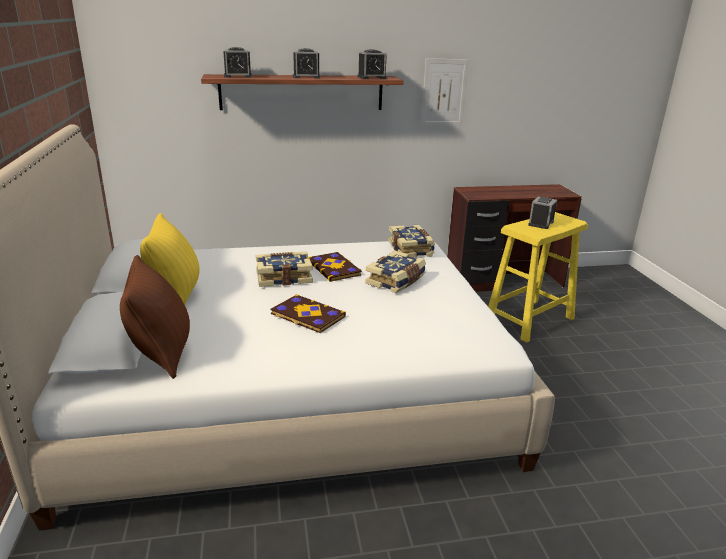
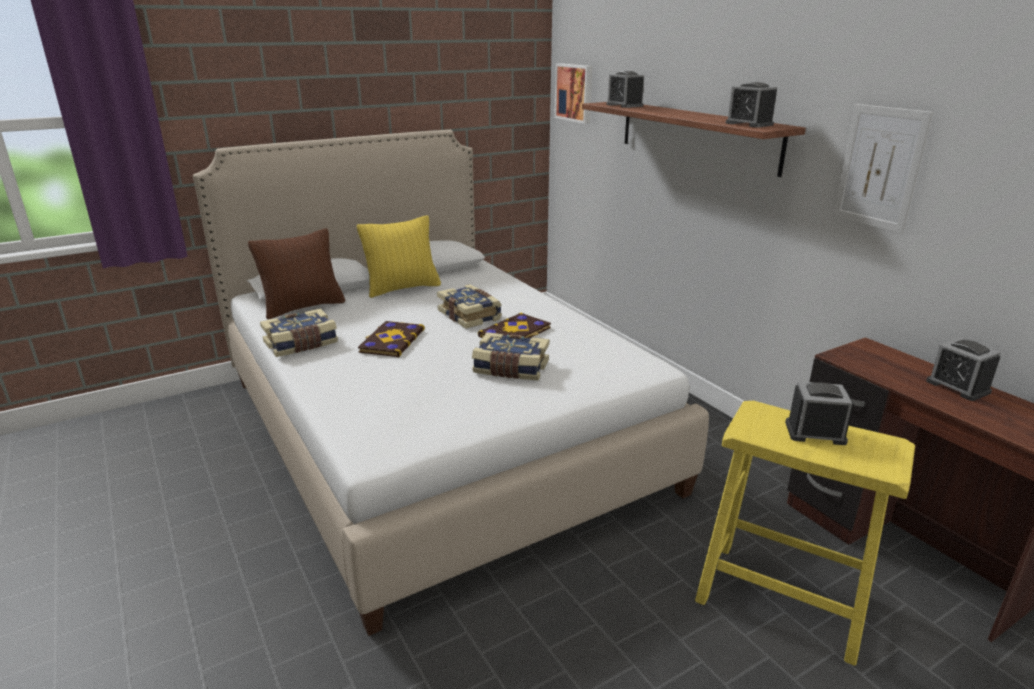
camera: 70 degrees right, 0 degrees up
(133, 71) = (575, 92): none -> picture
(306, 77) = (679, 114): alarm clock -> alarm clock (957, 387)
(411, 249) = (619, 363): book -> book (301, 344)

